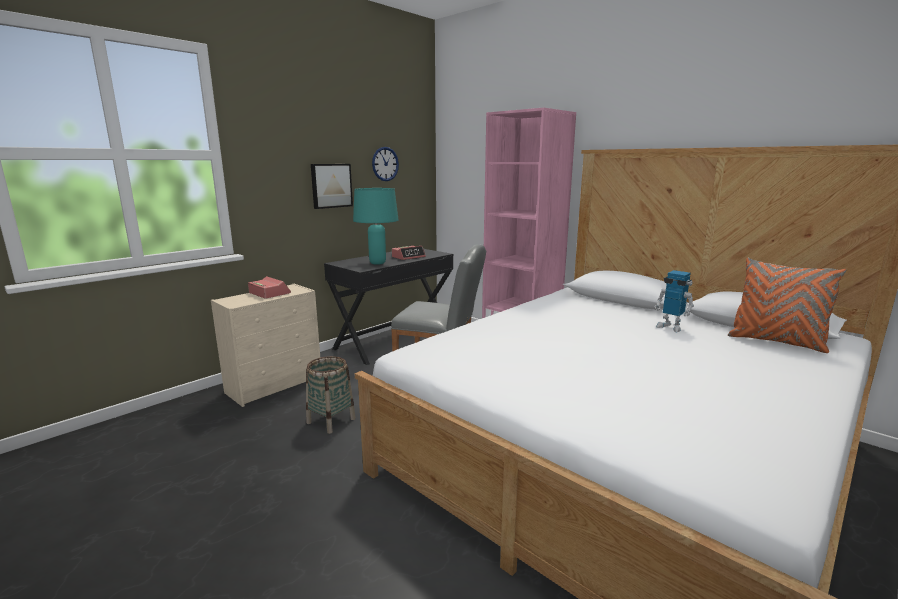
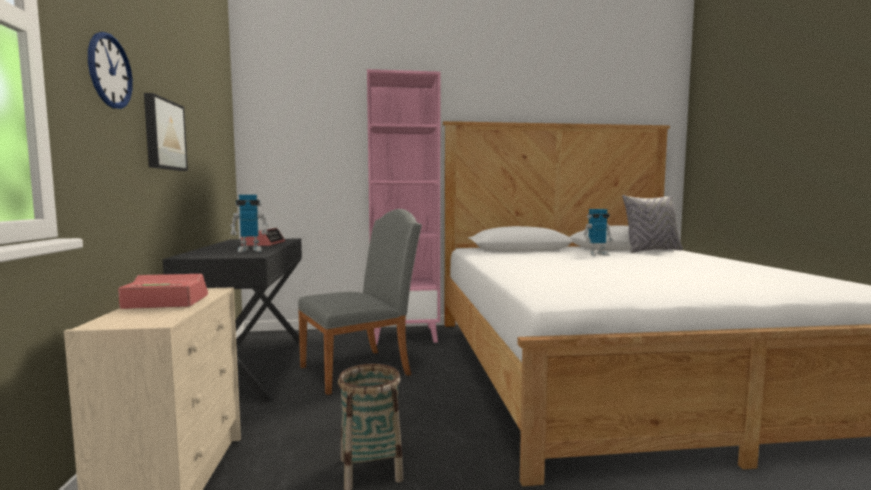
camera: 50 degrees left, 10 degrees down
(378, 263) = (250, 250): turquoise table lamp -> toy robot
(385, 164) = (204, 119): wall clock -> wall clock (110, 71)
(776, 342) = (651, 251): orange pillow -> grey pillow

